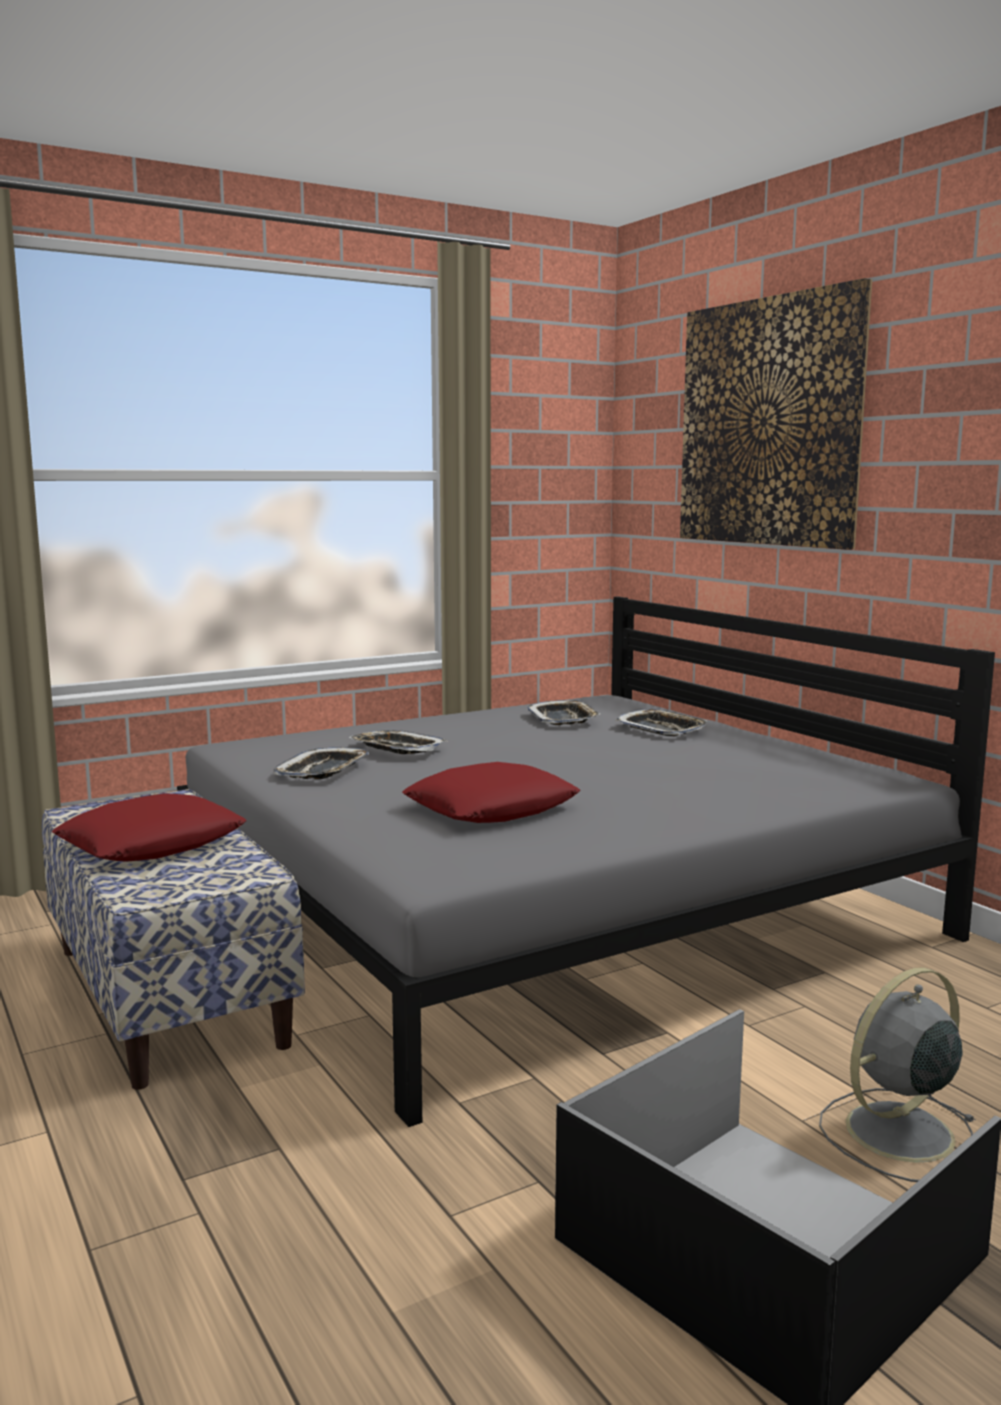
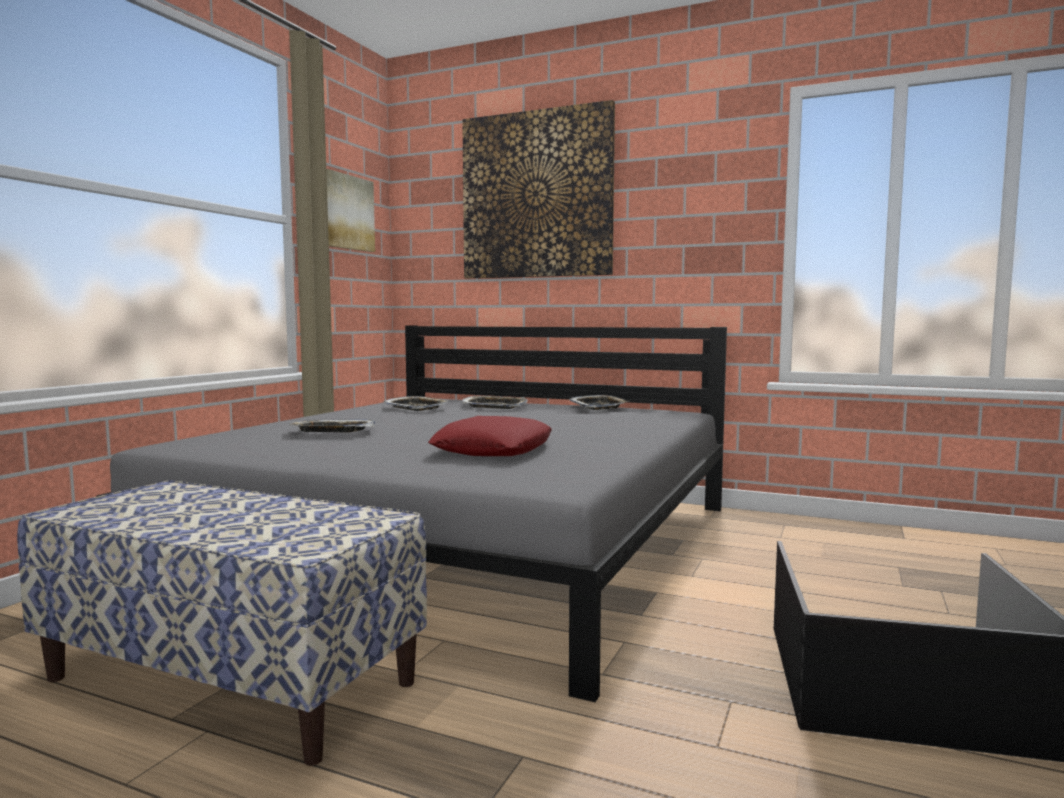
camera: 35 degrees left, 5 degrees down
(152, 843) = (221, 516): red pillow -> none
(323, 771) = (300, 448): tray -> tray (598, 407)
(535, 452) = (347, 212): none -> picture
(896, 1133) = (847, 605): grey fan -> none

